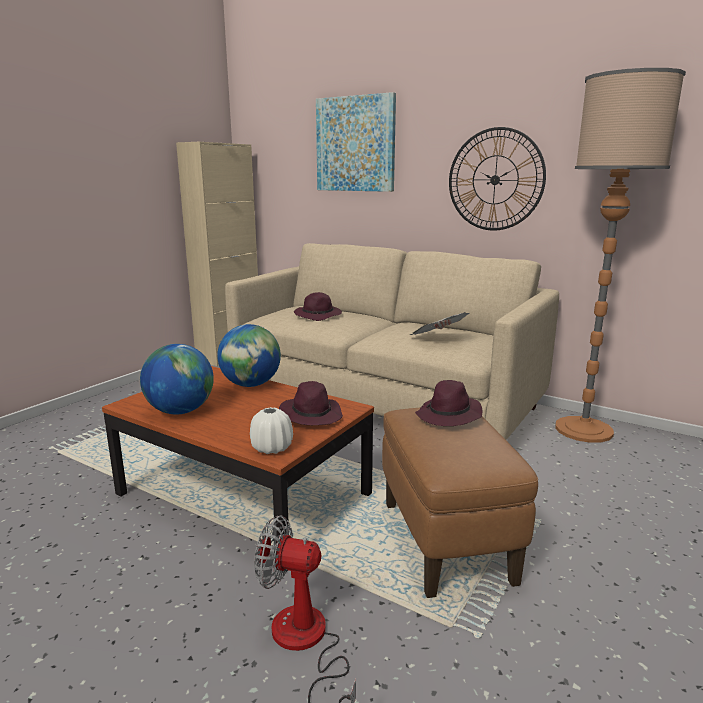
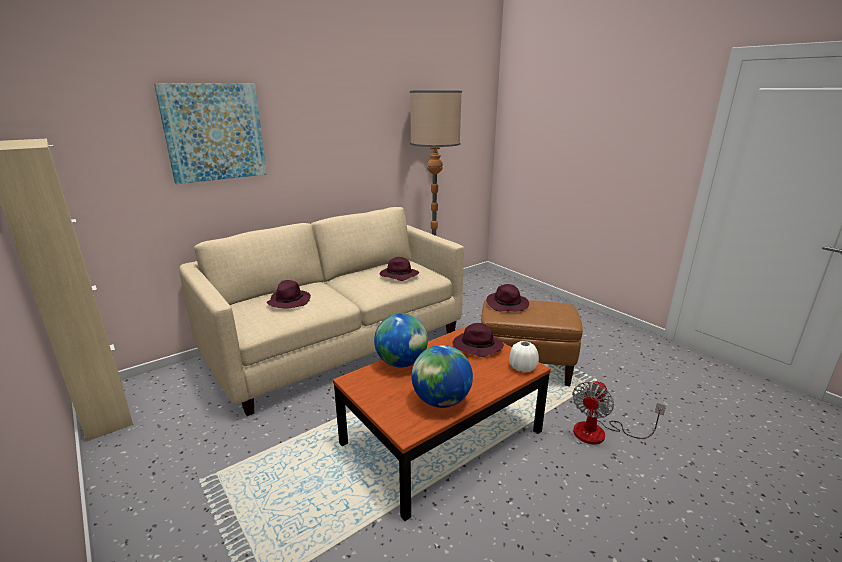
camera: 70 degrees left, 5 degrees up
(438, 339) = (398, 276): newspaper -> purple hat
(495, 180) = (347, 155): wall clock -> none

